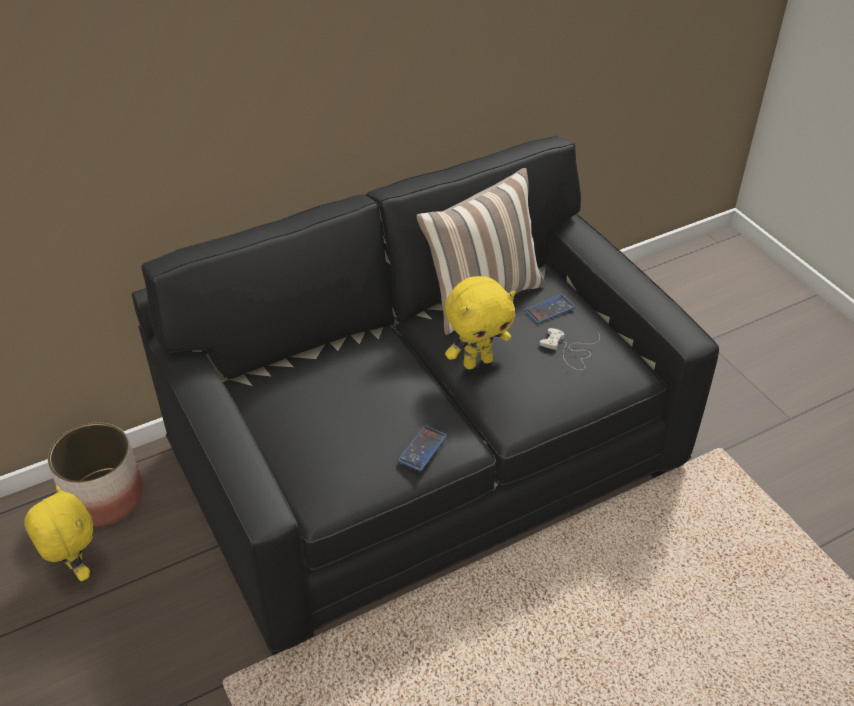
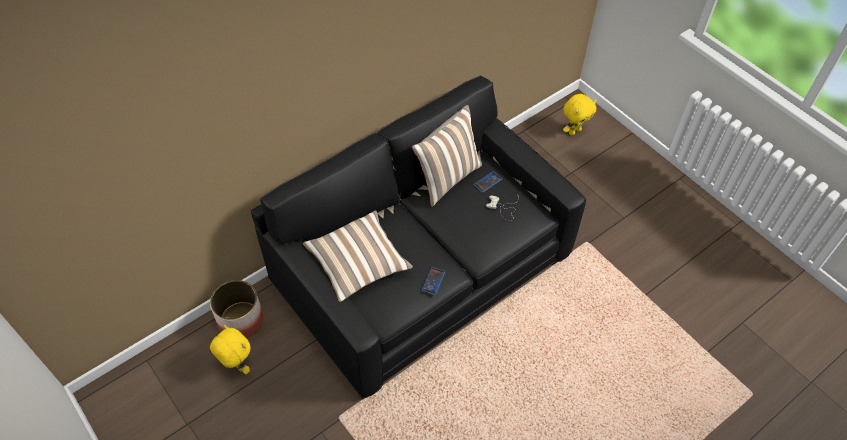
camera: 10 degrees left, 10 degrees up
(298, 406) = (358, 264): none -> pillow
(477, 361) = (453, 222): yellow plush toy -> yellow plush toy (574, 131)

